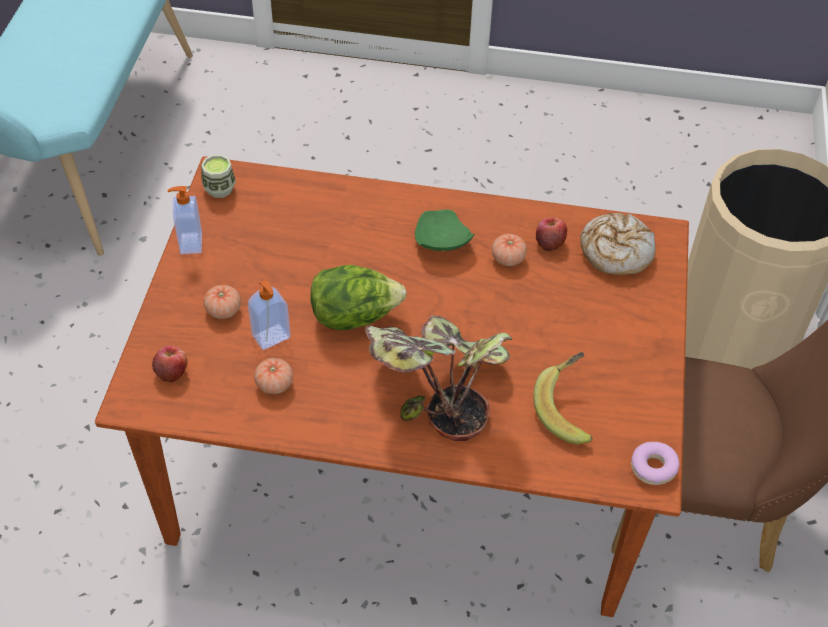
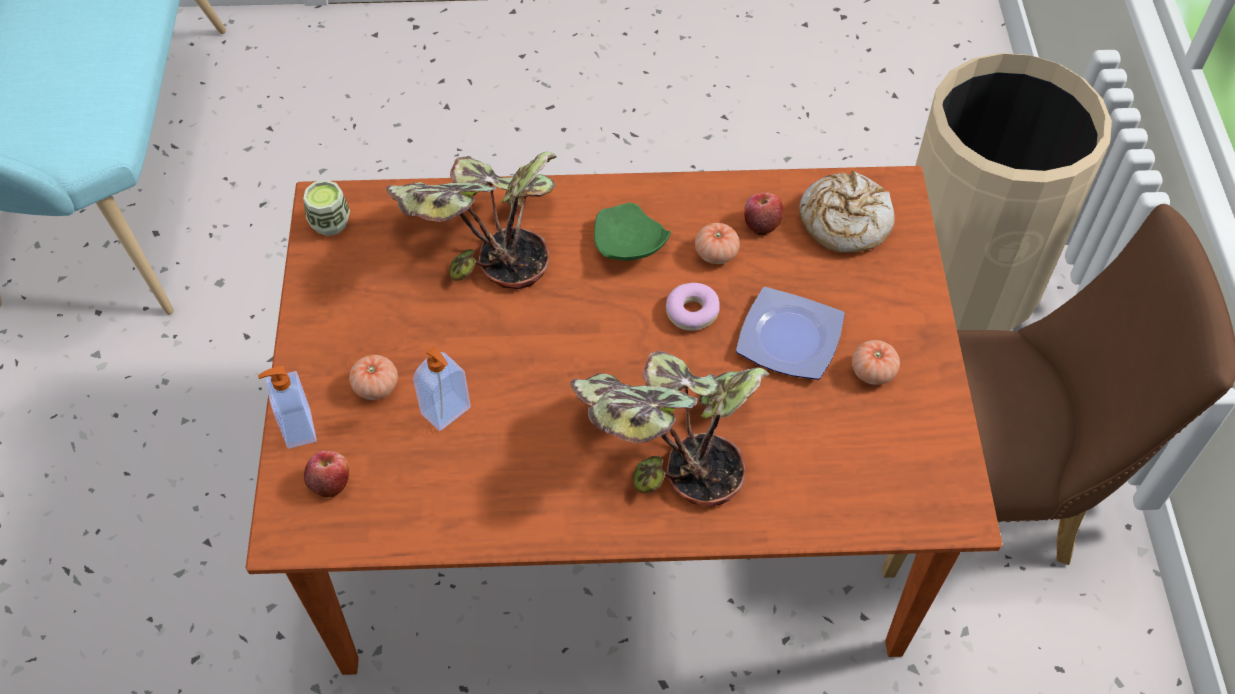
camera: 10 degrees left, 5 degrees up
(190, 243) = (310, 303): soap dispenser -> soap dispenser (297, 429)
(274, 384) = (466, 474): tomato -> tomato (872, 371)
(329, 218) = (480, 239): none -> potted plant
(354, 316) = (545, 364): lettuce -> none
(547, 330) = (787, 339): none -> plate
(569, 409) = (838, 438): banana -> none
(653, 467) = (957, 494): donut -> donut (692, 312)

